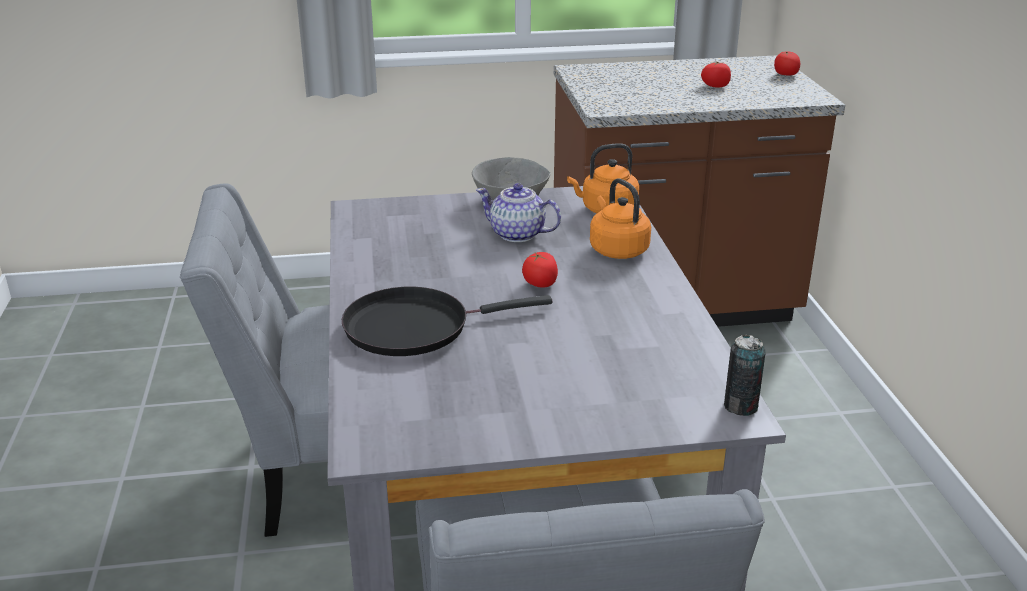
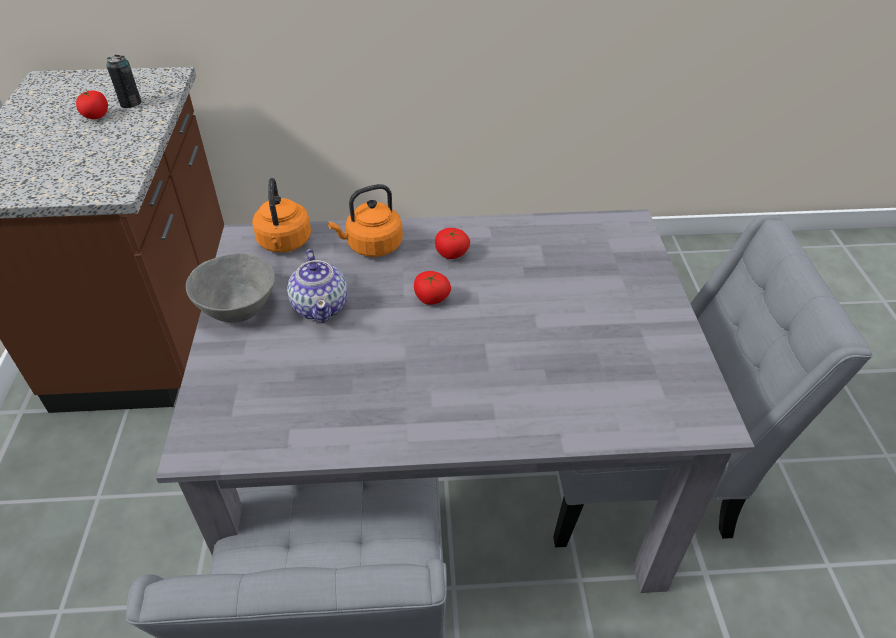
camera: 85 degrees left, 15 degrees up
(415, 327) = (507, 388): black frying pan -> none
(518, 234) = (321, 306): teapot -> teapot turned 45 degrees counterclockwise
(740, 407) = (619, 220): can -> can (130, 103)
(785, 75) = (94, 77): tomato -> tomato (451, 254)

